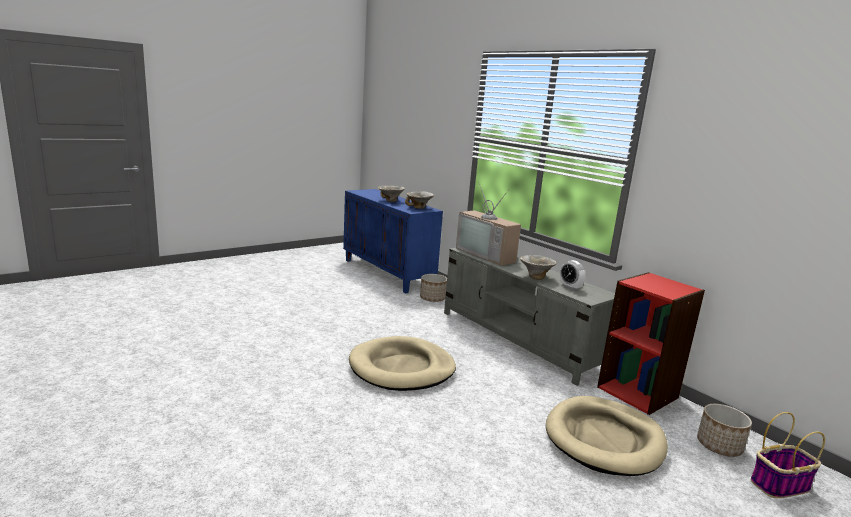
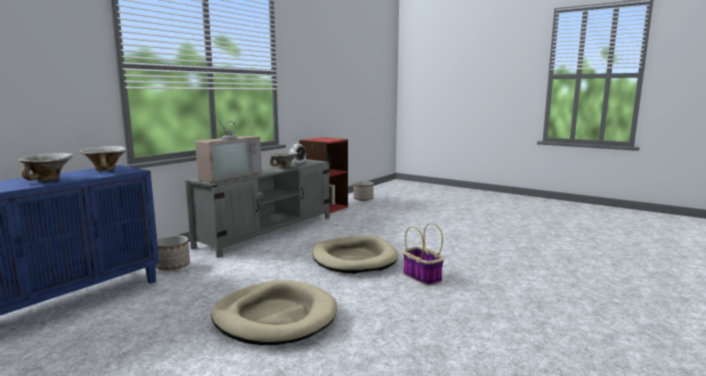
camera: 105 degrees left, 5 degrees down
(604, 439) = (382, 213): beige dog bed -> beige dog bed (275, 317)
(780, 485) = (382, 195): basket -> basket (421, 277)

